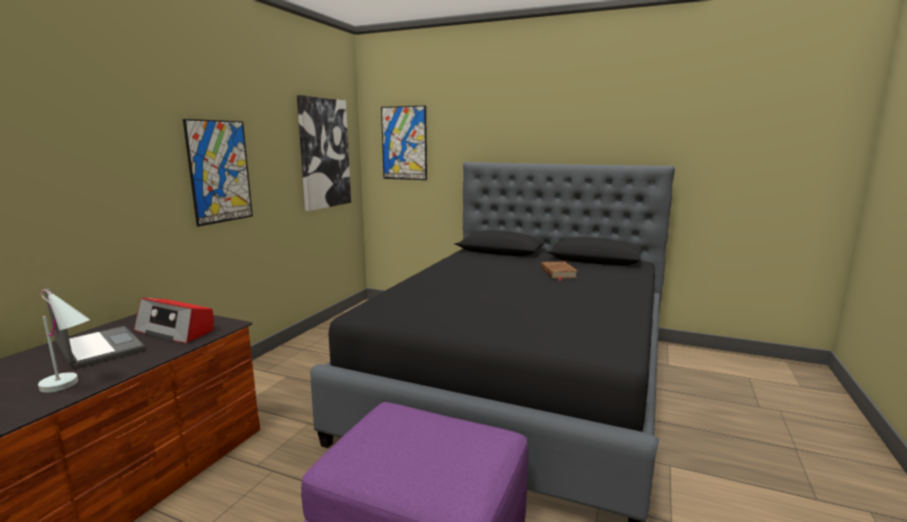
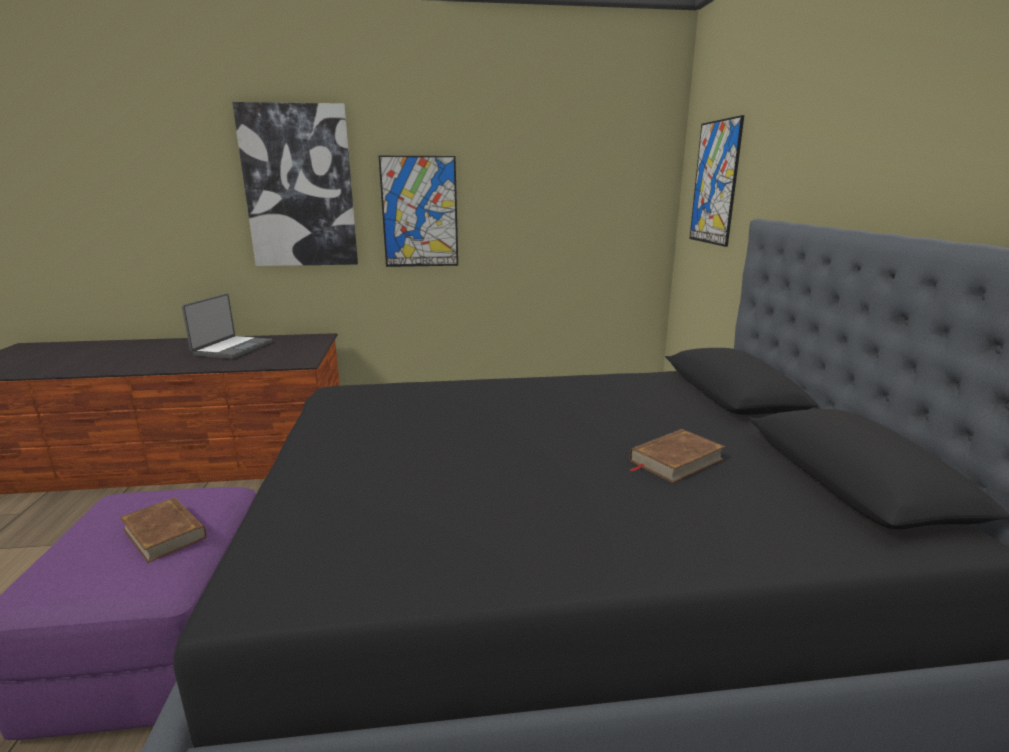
camera: 60 degrees right, 5 degrees up
(71, 385) = (163, 364): white table lamp -> none
(176, 331) = (278, 353): radio -> none
(324, 153) = (594, 196): picture -> picture (299, 187)
(433, 431) = (165, 533): none -> brown book

